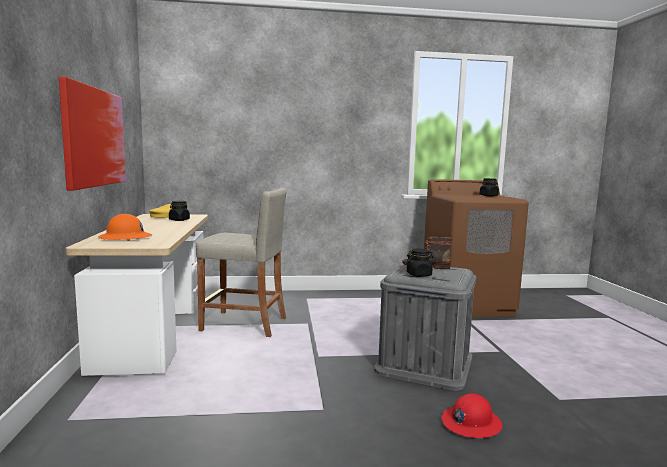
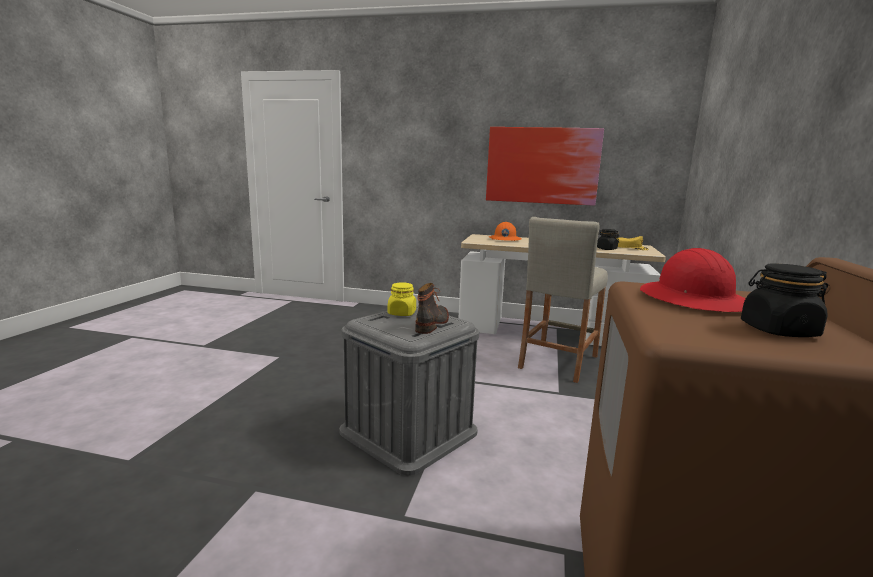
camera: 110 degrees right, 5 degrees up
(419, 274) = (402, 313): black jar -> yellow jar
(470, 423) = (290, 414): red hard hat -> red hard hat (693, 300)

